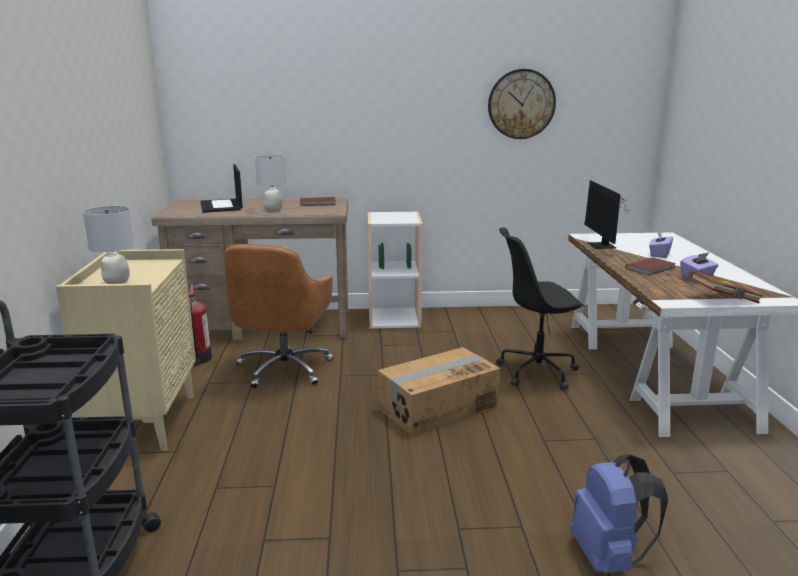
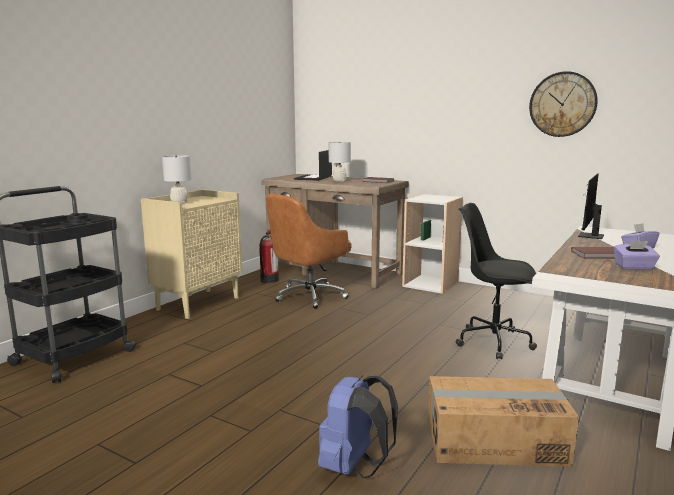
camera: 35 degrees right, 5 degrees down
(437, 407) = (376, 342): cardboard box -> cardboard box (494, 441)
(723, 299) = (618, 283): brown book -> none

